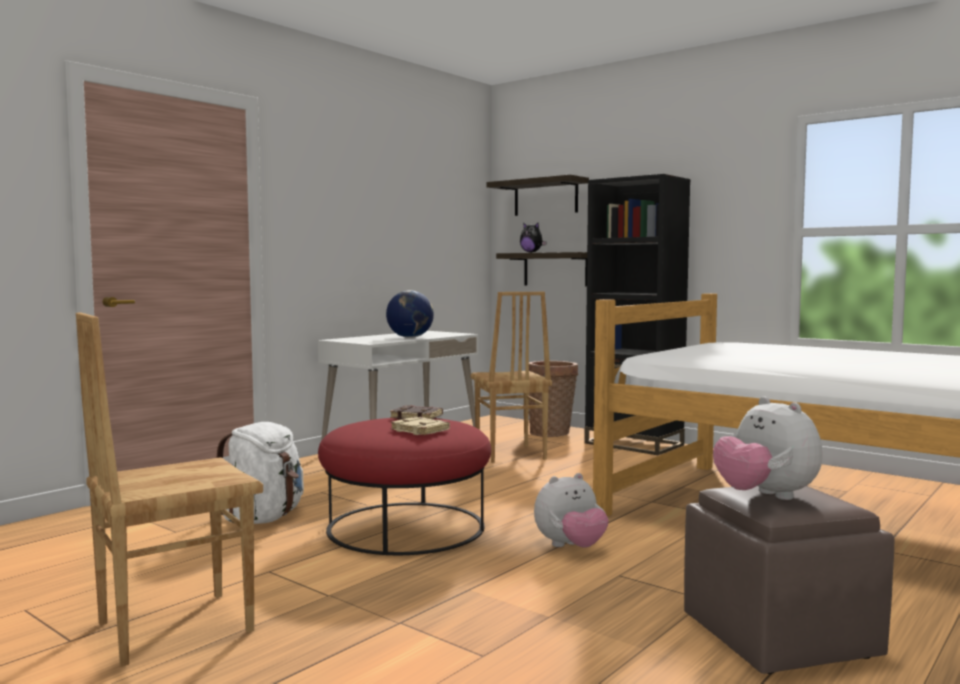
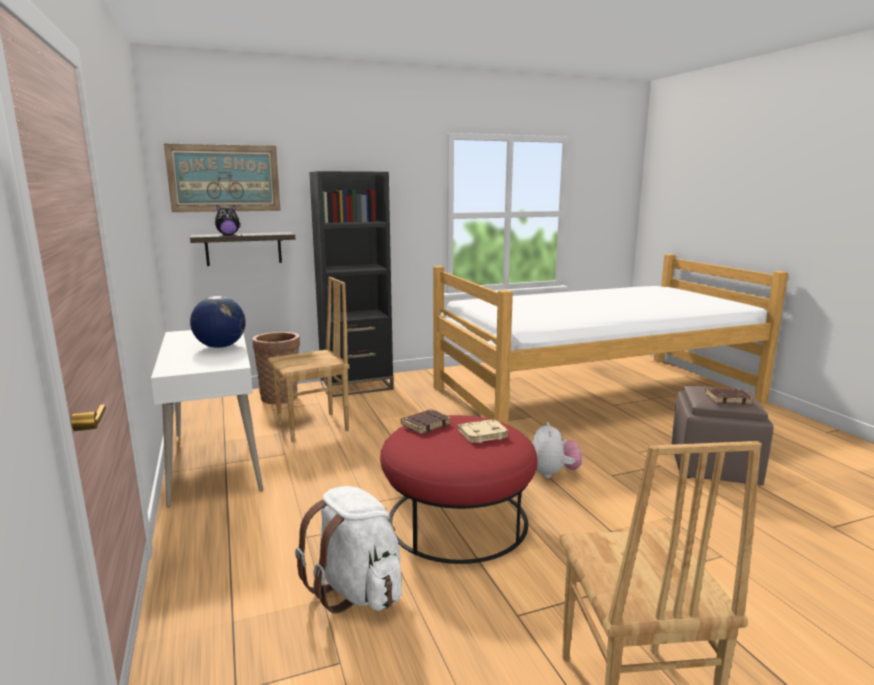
camera: 60 degrees left, 10 degrees up
(509, 454) = (314, 428): brown chair -> brown chair turned 45 degrees counterclockwise
(545, 197) = (224, 178): shelf -> picture
(765, 496) = (728, 399): plush toy -> brown book

